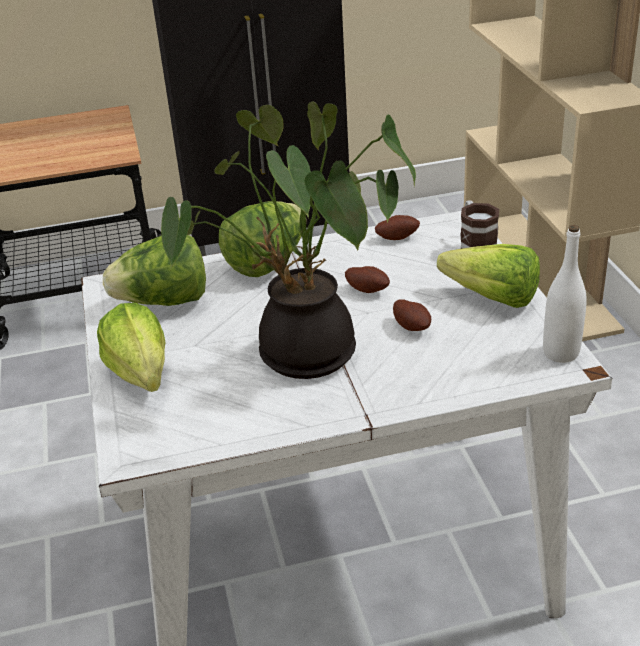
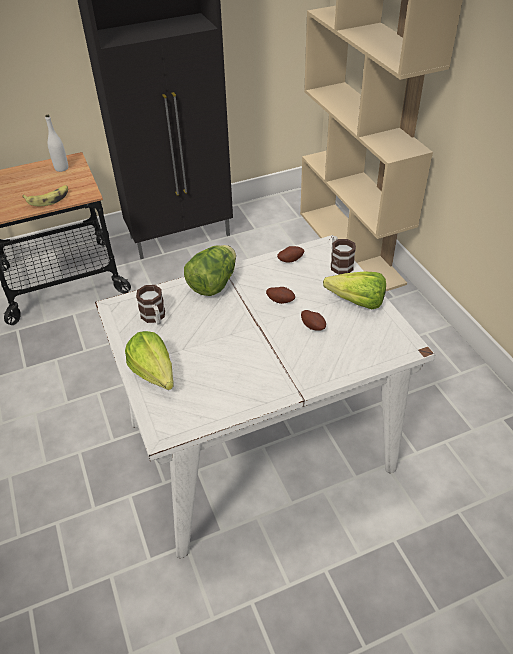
camera: 10 degrees left, 10 degrees up
(63, 159) = (49, 199): none -> banana
(164, 302) = (154, 318): lettuce -> mug
(302, 359) = (252, 354): potted plant -> none
(561, 353) = (403, 339): white bottle -> white bottle (61, 168)

